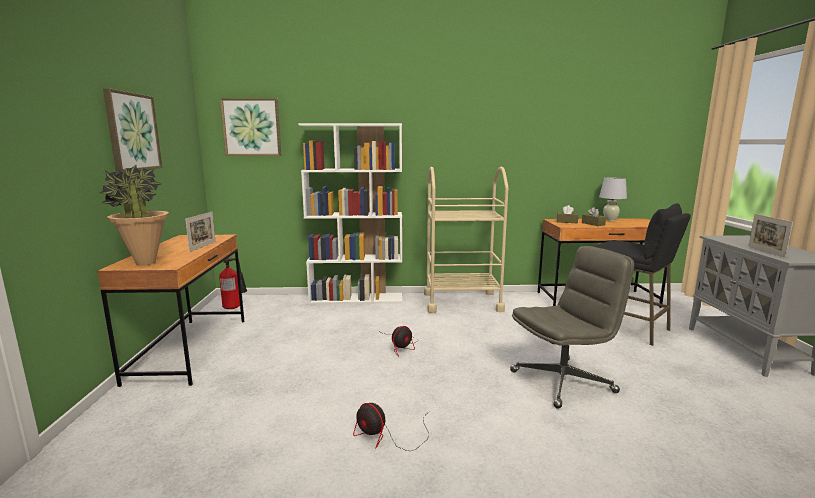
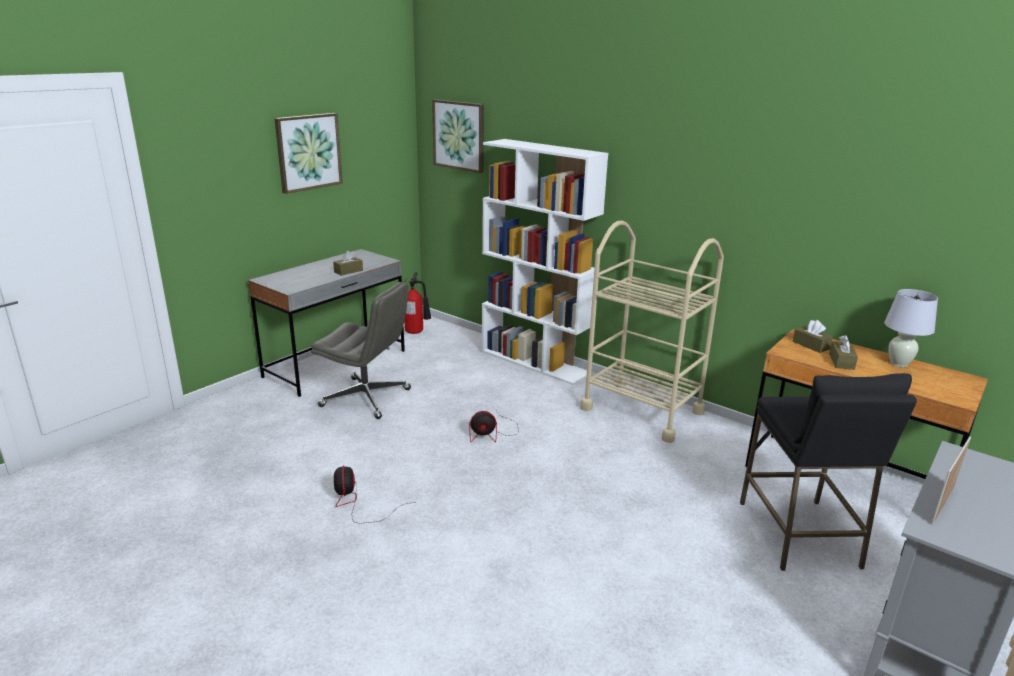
camera: 40 degrees right, 10 degrees up
(145, 263) = (283, 281): potted plant -> none
(191, 349) = (336, 364): brown desk -> grey desk
(203, 246) = (348, 271): picture frame -> brown tissue box
(563, 381) = (579, 544): grey office chair -> grey office chair (367, 398)

